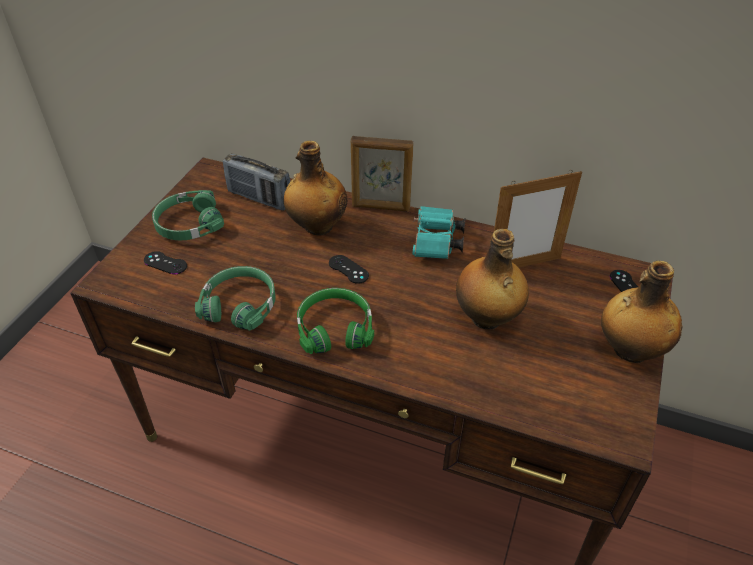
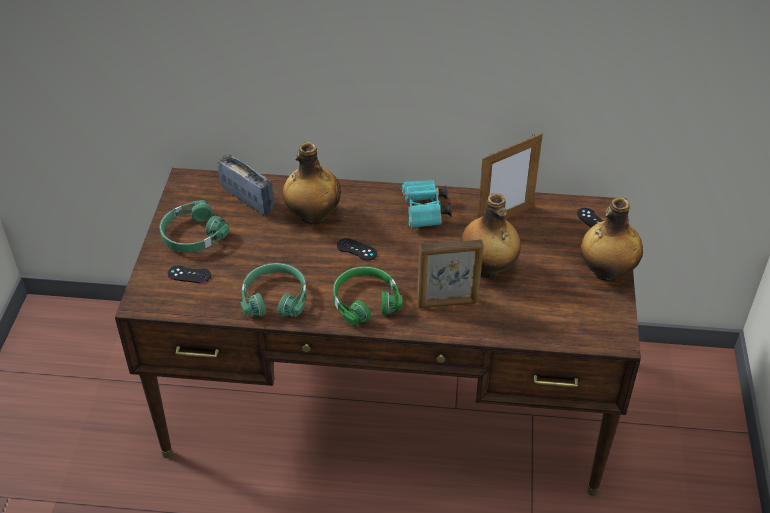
camera: 15 degrees left, 0 degrees up
(259, 198) = (248, 199): radio -> radio turned 150 degrees counterclockwise
(381, 207) = (363, 188): picture frame -> picture frame (447, 303)

